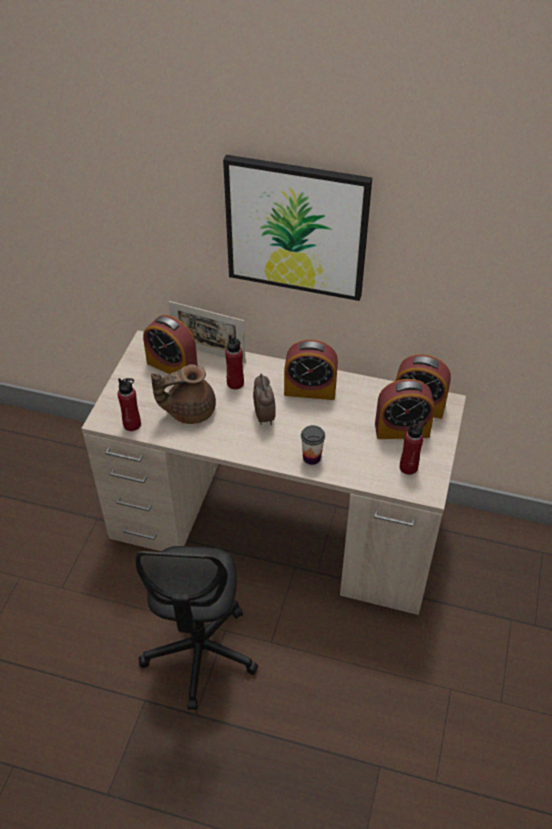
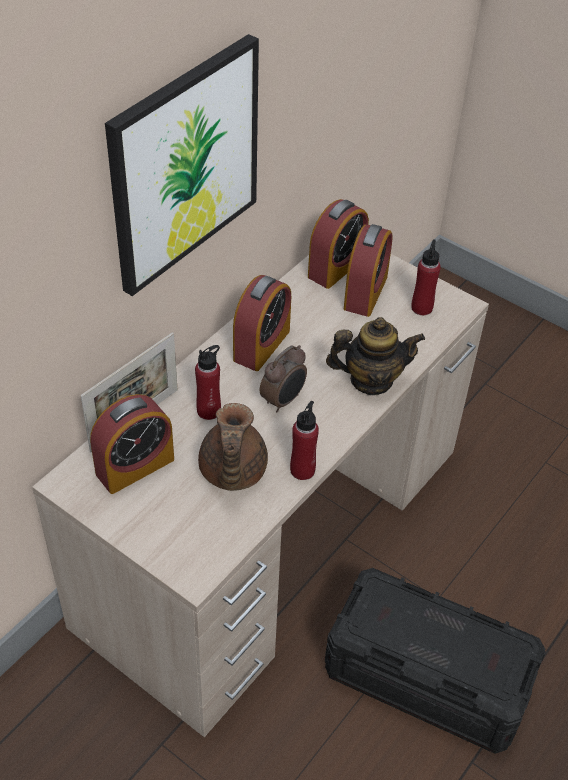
camera: 70 degrees left, 0 degrees up
(132, 424) = (223, 542): red bottle -> red bottle (302, 470)
(200, 653) = (427, 678): black office chair -> black storage box
(265, 416) = (283, 400): alarm clock -> alarm clock turned 120 degrees clockwise
(311, 457) = (371, 380): cup -> teapot

